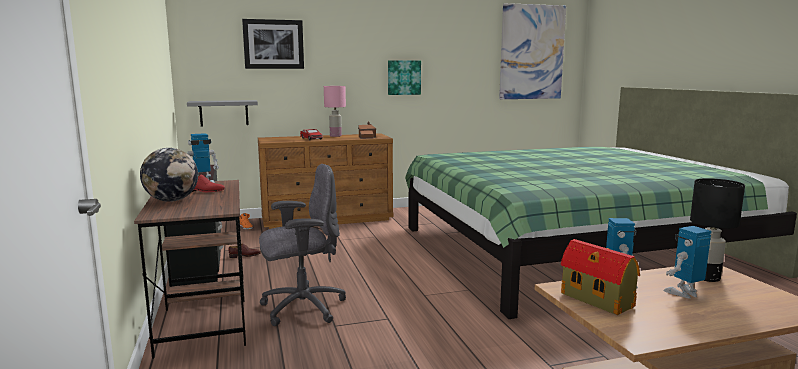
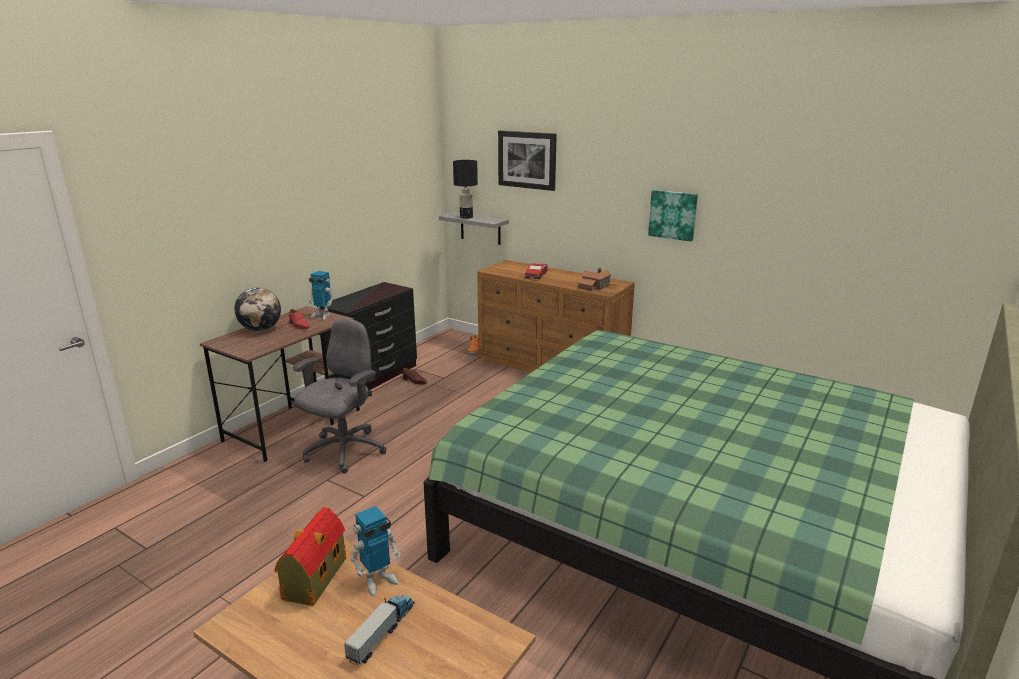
camera: 50 degrees right, 10 degrees up
(301, 308) = (344, 451): grey office chair -> grey office chair turned 90 degrees counterclockwise
(335, 136) = (572, 276): pink table lamp -> none
(531, 52) = (903, 198): picture -> none
(684, 293) = (382, 632): toy robot -> toy truck
(706, 278) = (457, 641): black table lamp -> black table lamp (466, 217)

